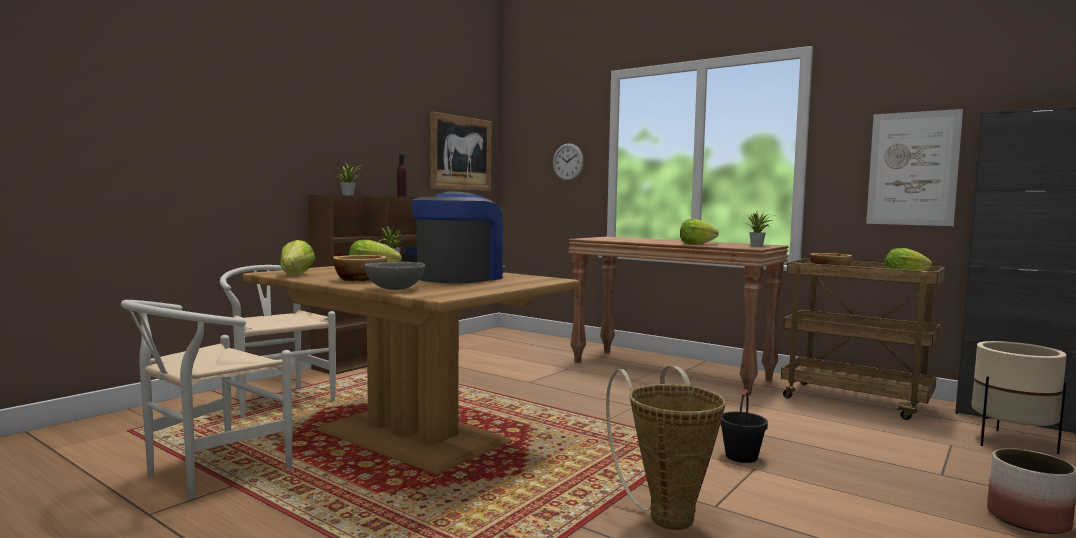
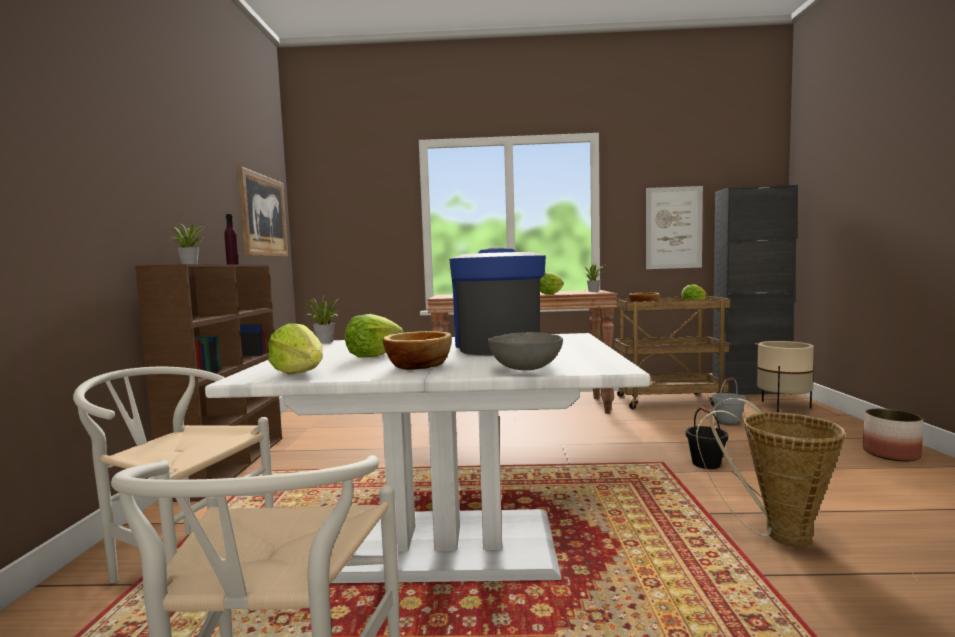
camera: 35 degrees left, 0 degrees up
(410, 437) = (447, 547): brown dining table -> white dining table
(568, 162) = (376, 226): wall clock -> none
(877, 435) = (728, 422): none -> grey bucket

